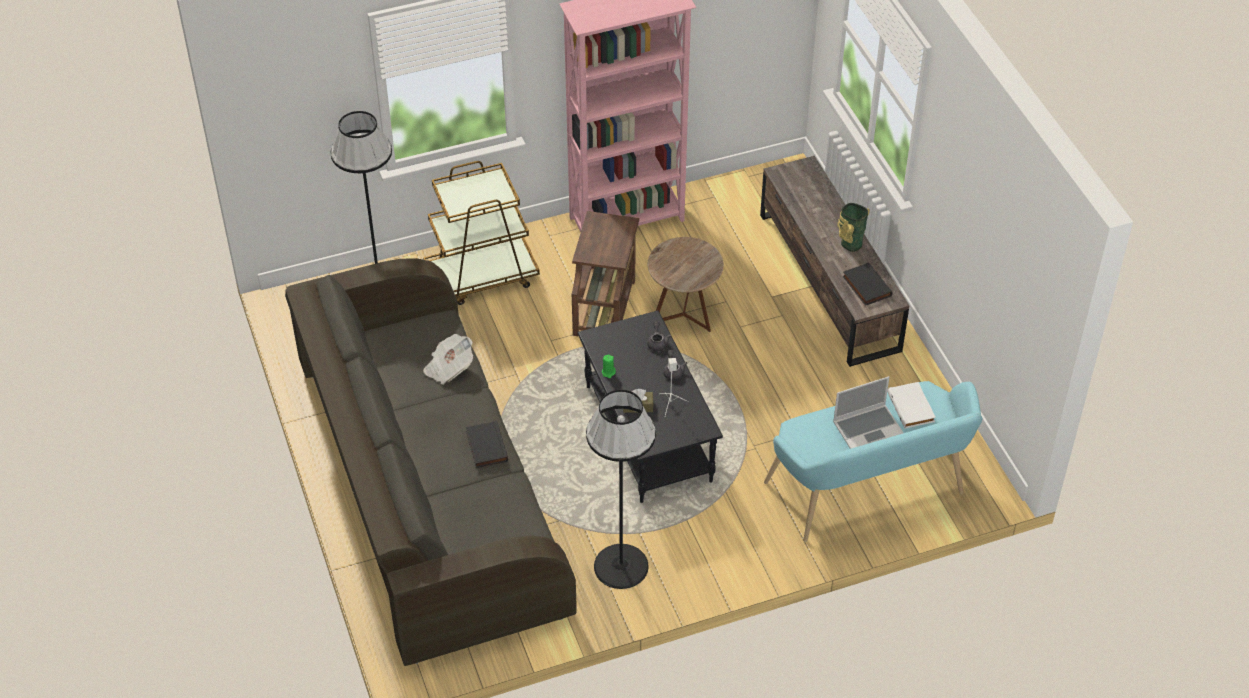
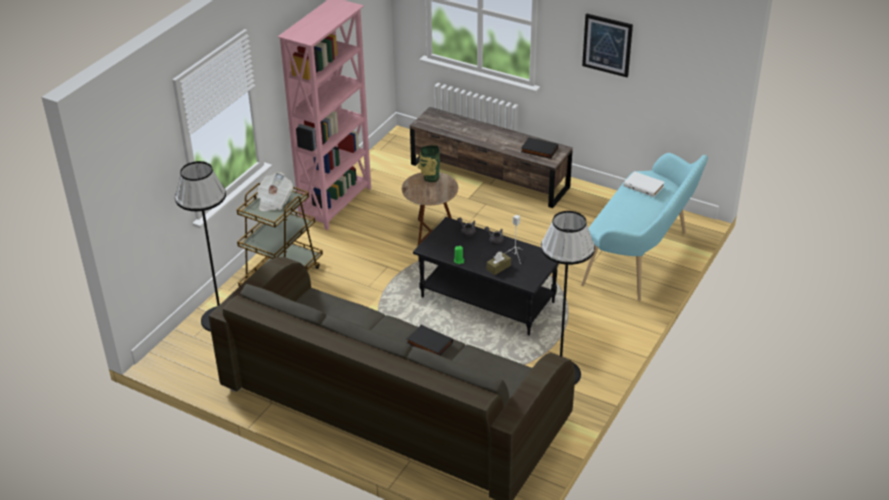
camera: 40 degrees left, 10 degrees down
(449, 368) = (350, 317): newspaper -> newspaper (274, 201)
(605, 306) = (379, 252): brown side table -> none
(850, 243) = (504, 136): vase -> vase (430, 178)
(868, 428) = (636, 207): laptop -> none
(967, 203) = (607, 45): none -> picture

